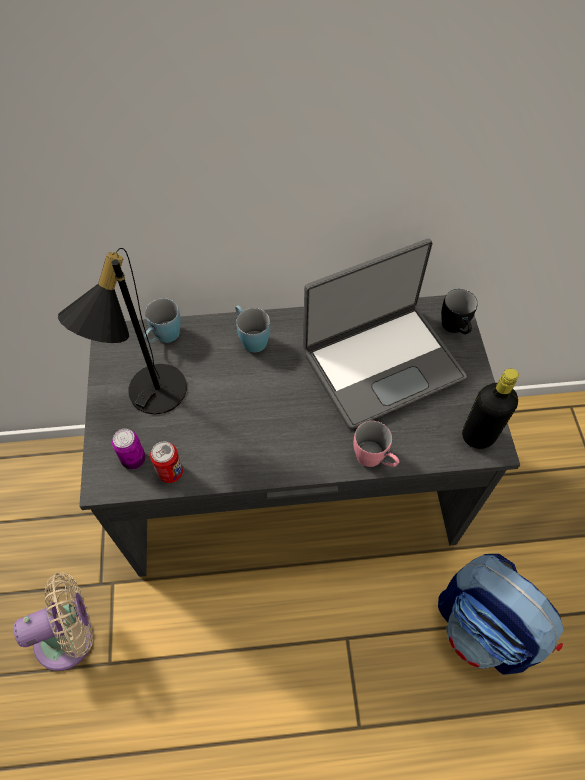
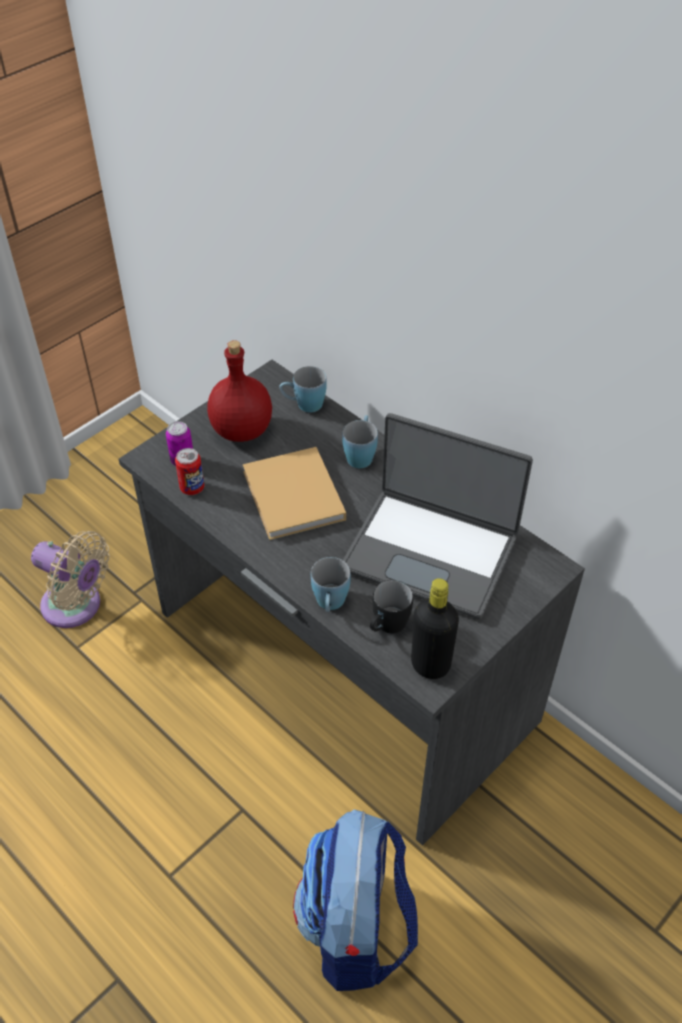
camera: 50 degrees right, 10 degrees down
(147, 395) = (243, 430): black table lamp -> red bottle
(251, 409) = (294, 498): none -> beige book
(374, 459) = (330, 604): pink mug -> blue mug
(456, 328) = (531, 582): black mug -> black mug (387, 626)

